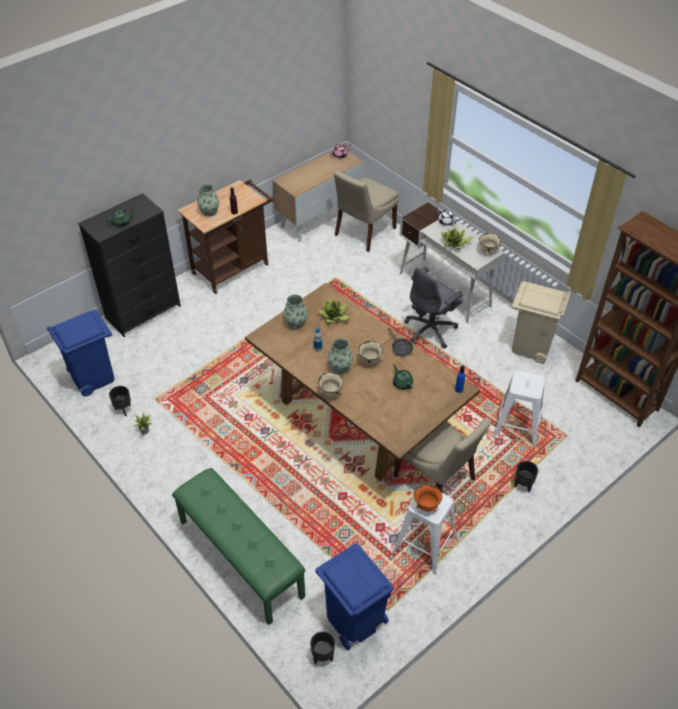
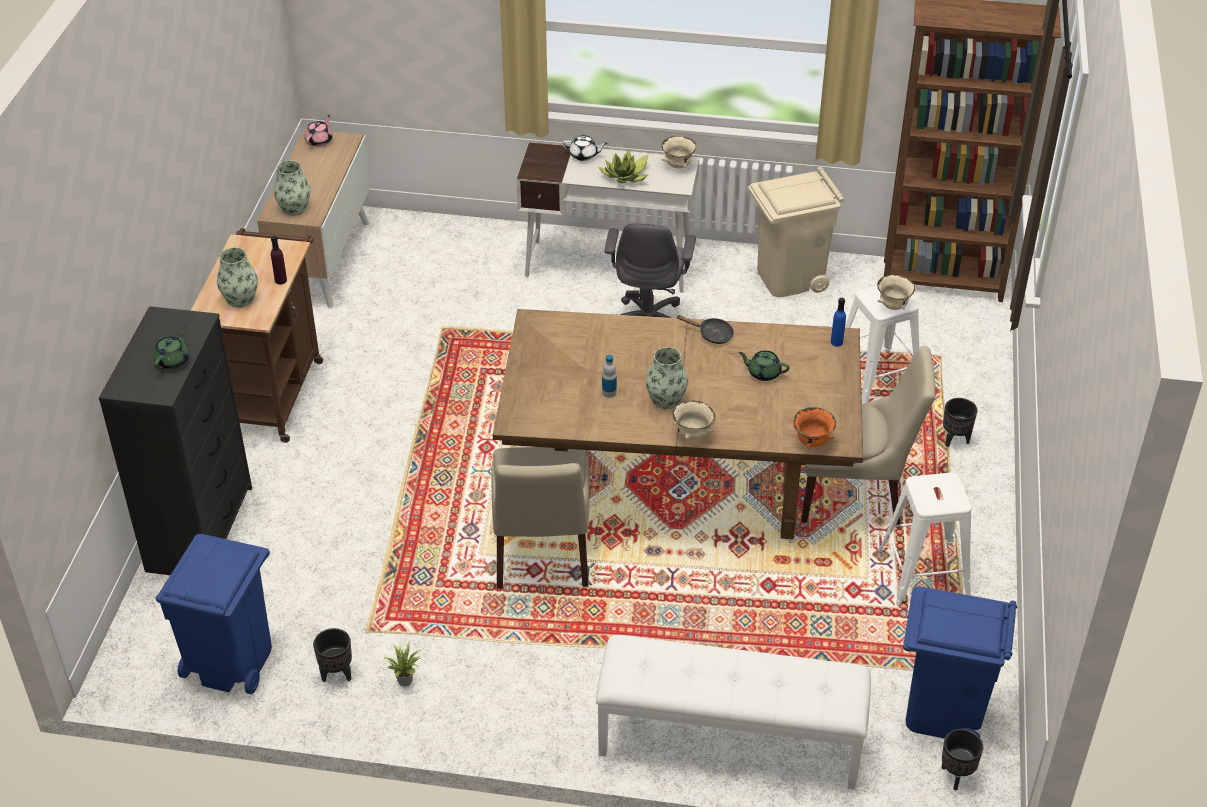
camera: 40 degrees left, 5 degrees down
(240, 558) = (729, 742): green bench -> white bench
(295, 323) = (541, 379): vase -> vase (294, 208)
(334, 316) = (581, 343): potted plant -> none
(363, 232) = (413, 249): beige chair -> beige chair (542, 554)
(369, 361) = (693, 371): beige bowl -> beige bowl (893, 306)
(426, 506) = (937, 498): orange bowl -> orange bowl (812, 442)

